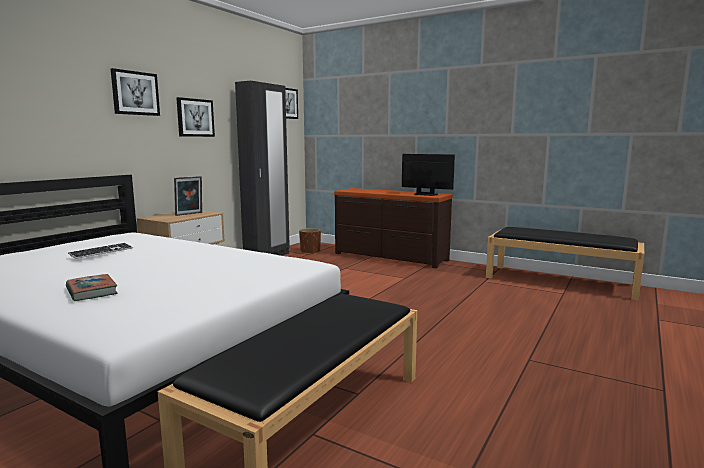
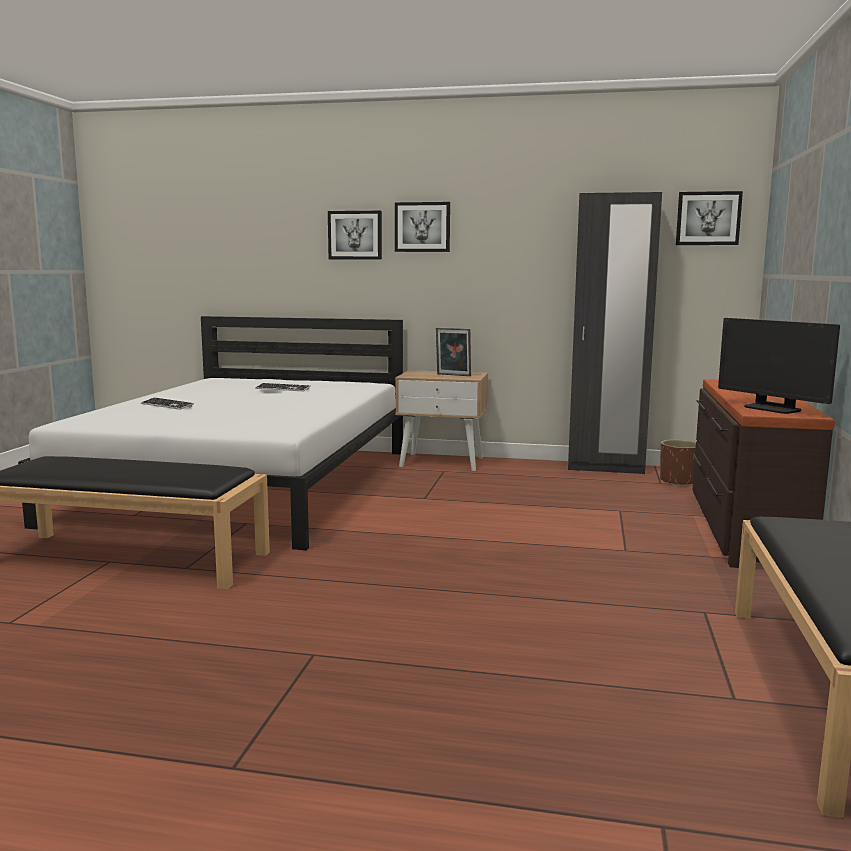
camera: 70 degrees right, 0 degrees up
(91, 291) = (167, 405): book -> keyboard
(195, 117) = (506, 252): picture -> picture (355, 235)
(425, 194) = (772, 409): monitor -> monitor turned 135 degrees clockwise

